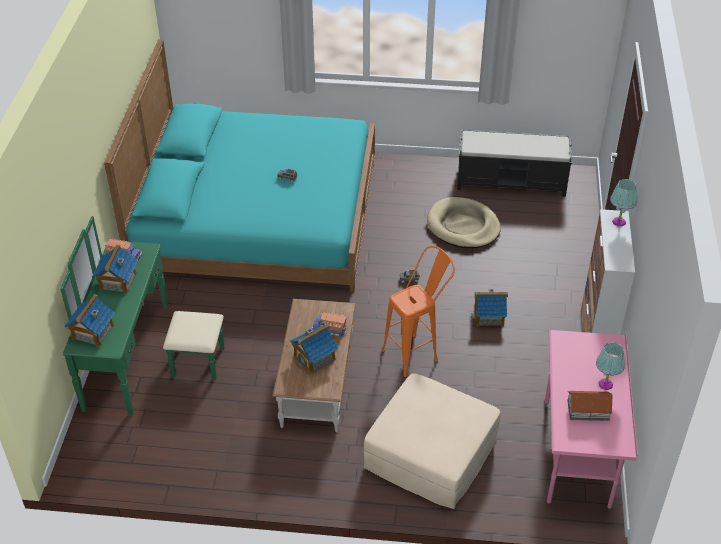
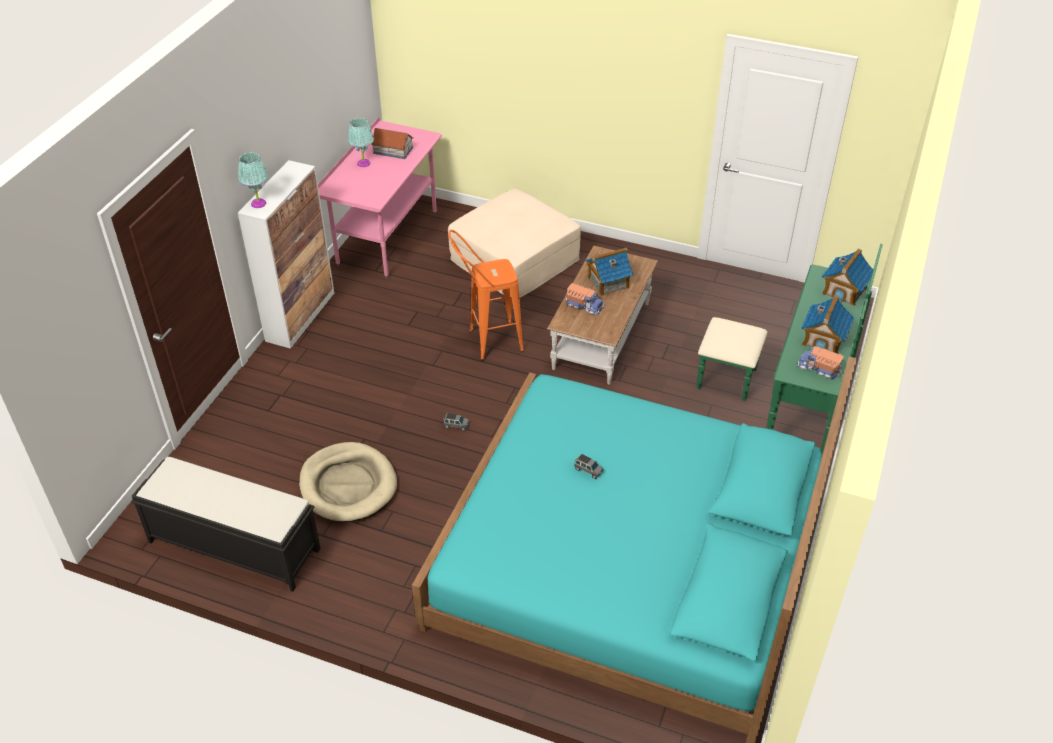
camera: 165 degrees left, 0 degrees up
(489, 316) = (388, 365): toy house -> none

